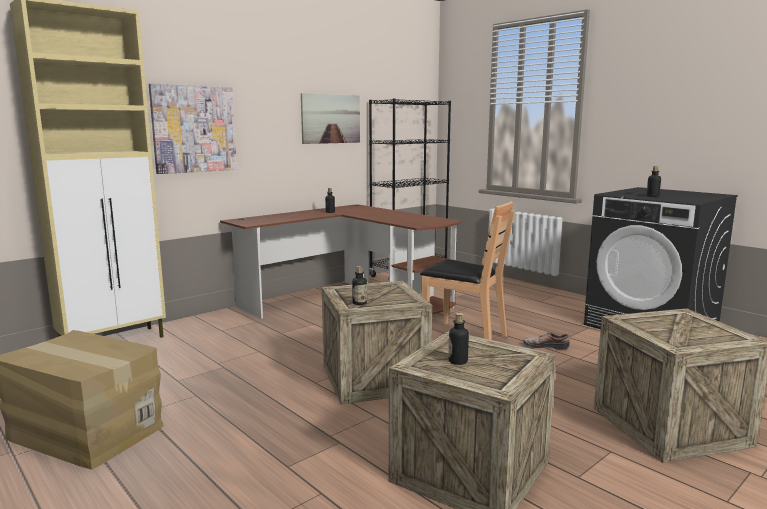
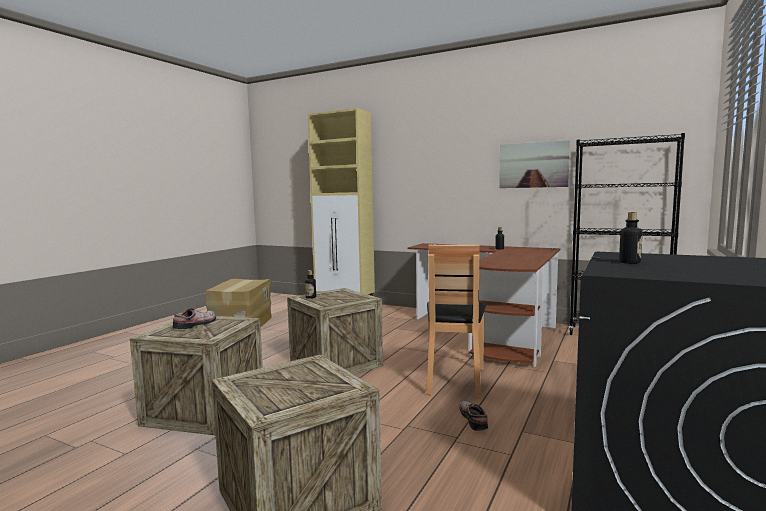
camera: 70 degrees right, 5 degrees down
(194, 129) = (411, 178): picture -> none
(458, 361) = (197, 324): bottle -> shoe

